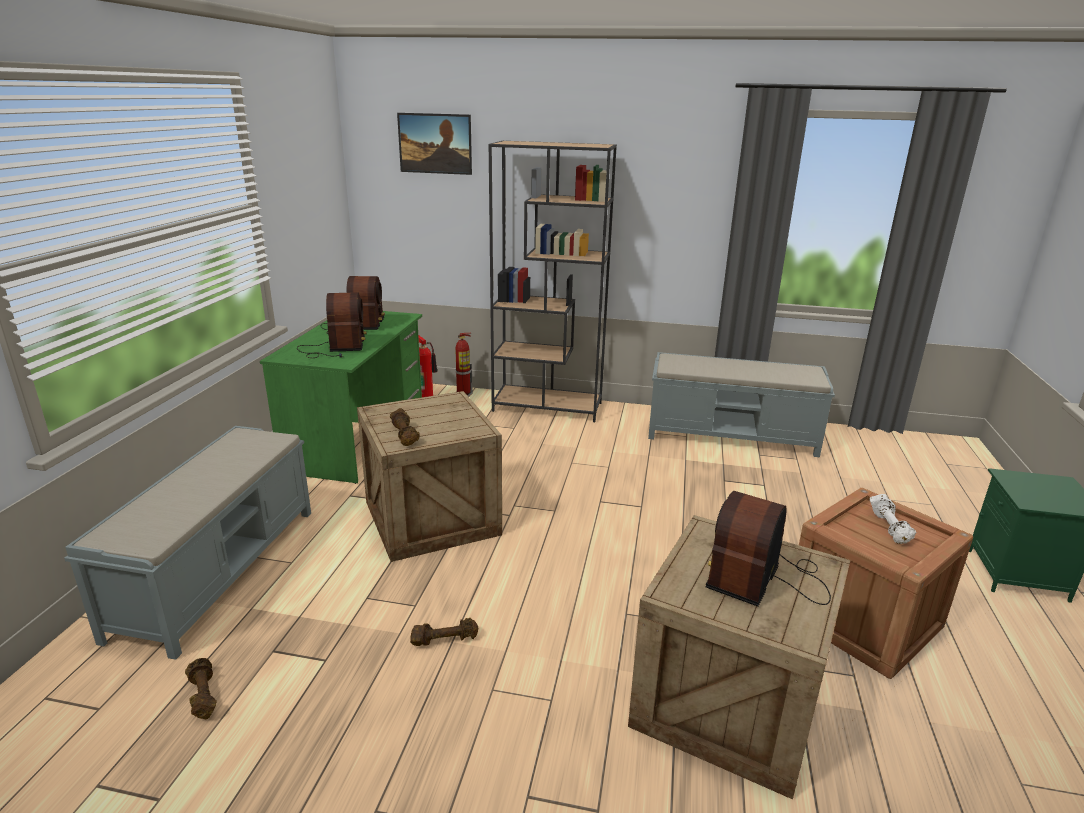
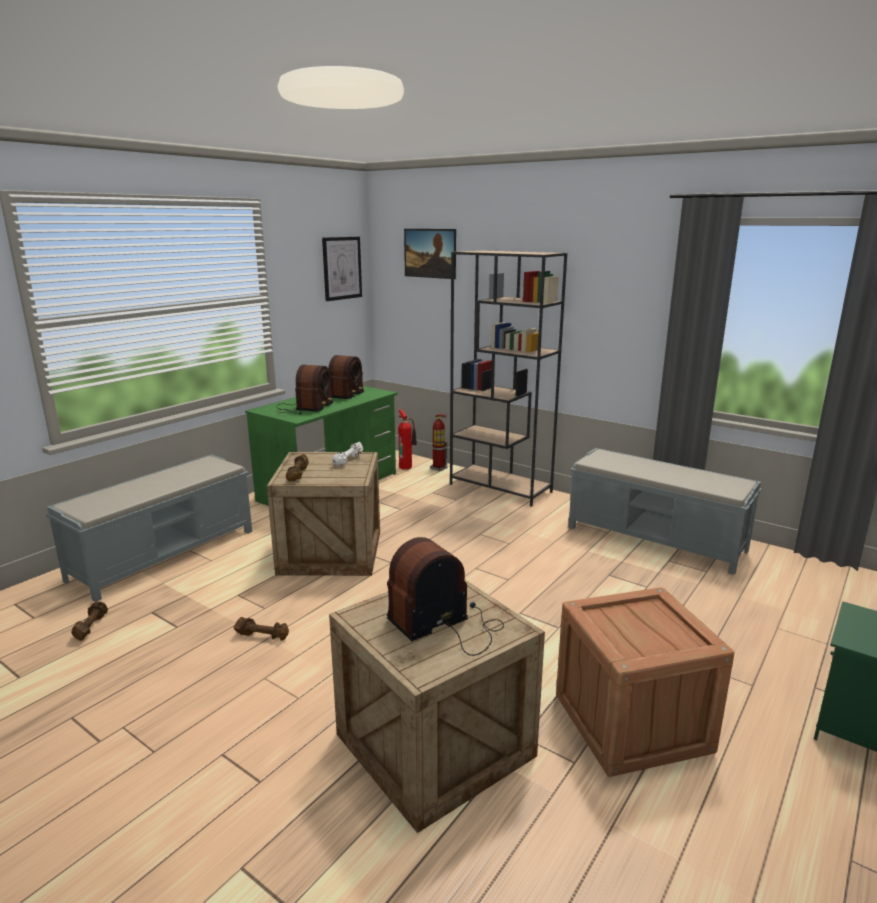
camera: 25 degrees right, 5 degrees down
(322, 163) = (342, 268): none -> picture
(889, 527) = (651, 625): white dumbbell -> white dumbbell (348, 460)

